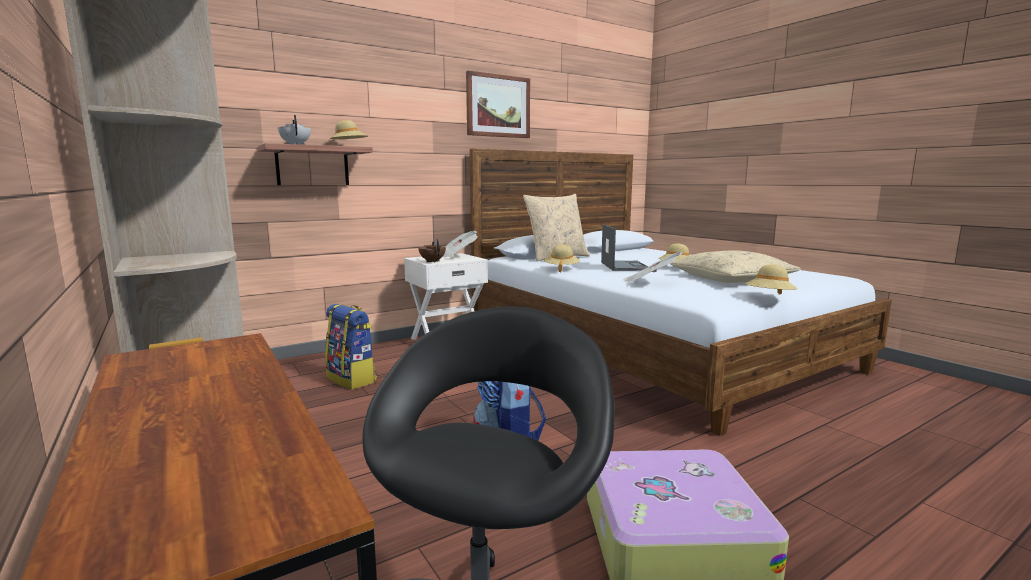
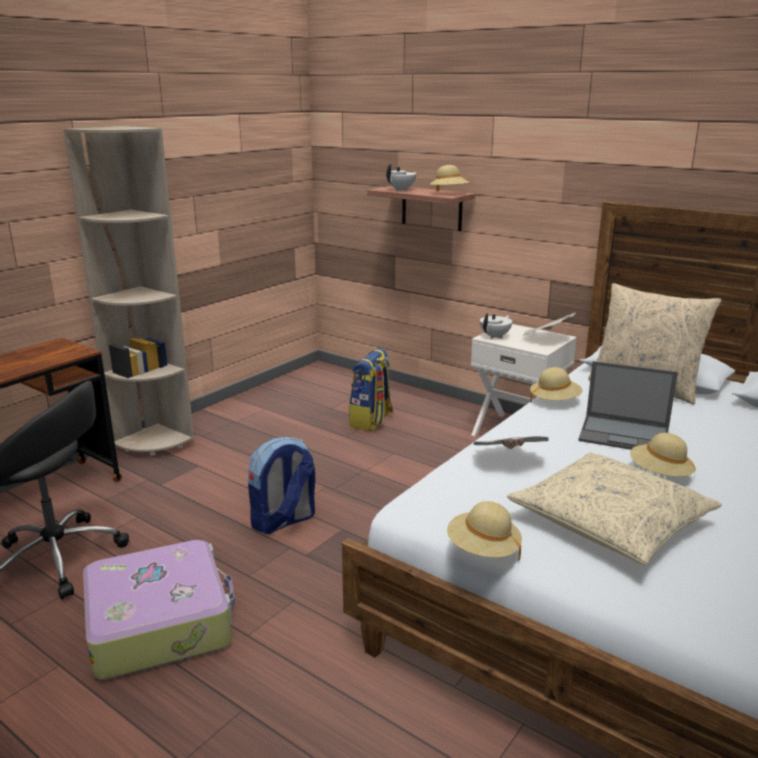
camera: 70 degrees right, 10 degrees up
(432, 261) = (495, 336): brown teapot -> white teapot
(498, 106) = (668, 138): picture -> none
(624, 266) = (625, 435): laptop -> laptop turned 45 degrees clockwise

